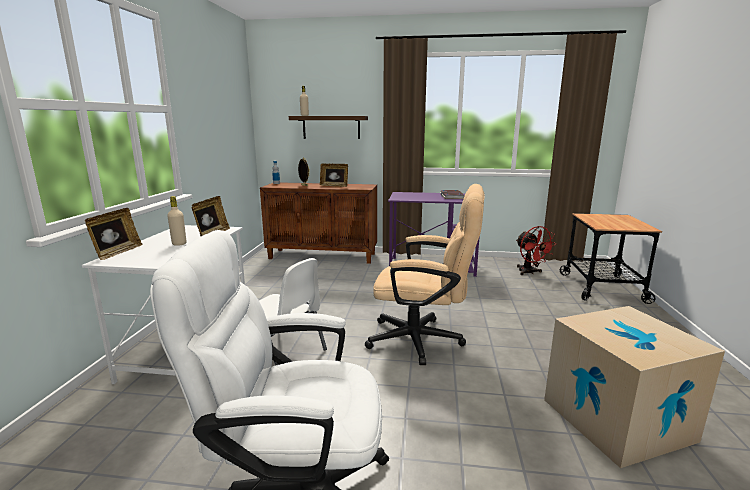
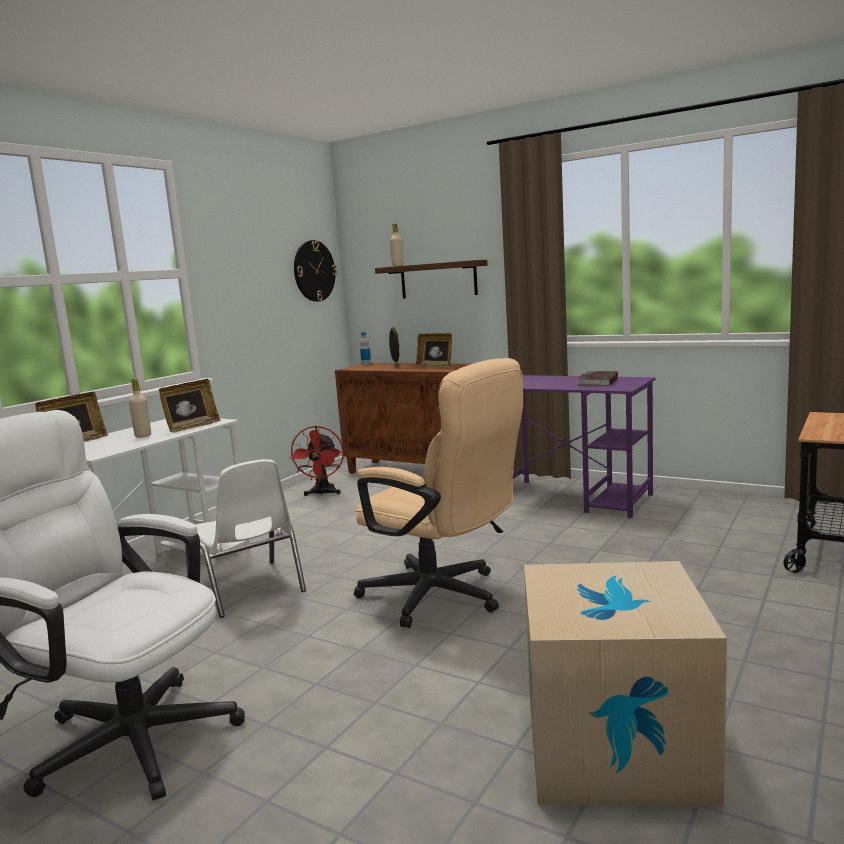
camera: 25 degrees right, 5 degrees down
(240, 115) = (314, 271): none -> wall clock
(530, 272) = (740, 519): red fan -> red fan (322, 493)

